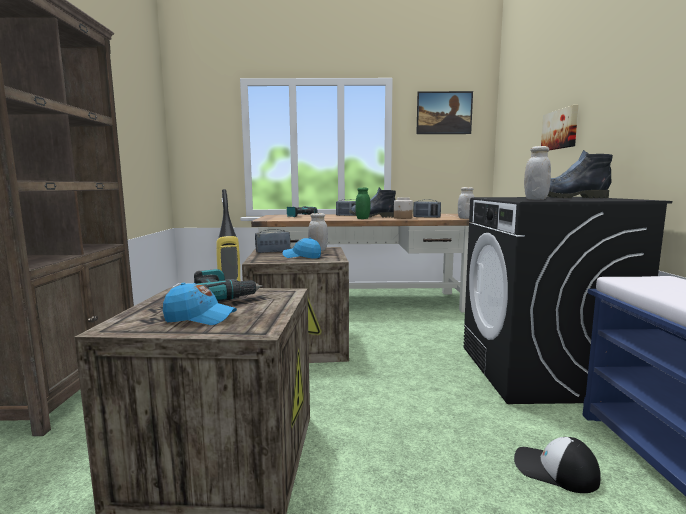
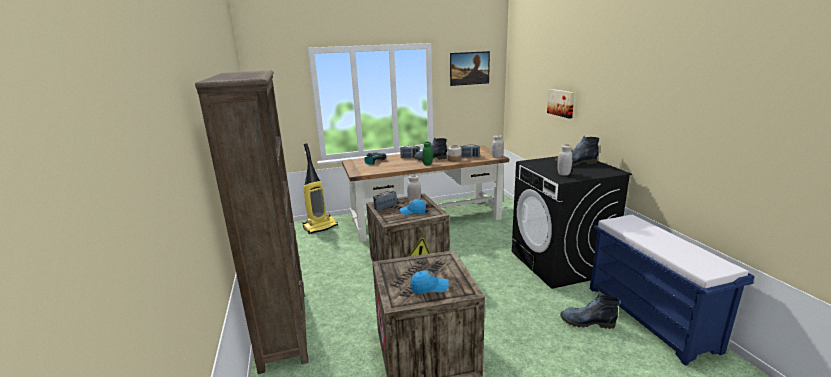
camera: 15 degrees left, 10 degrees up
(222, 296) = (416, 266): power drill -> none
(554, 470) = (586, 322): cap -> boot

